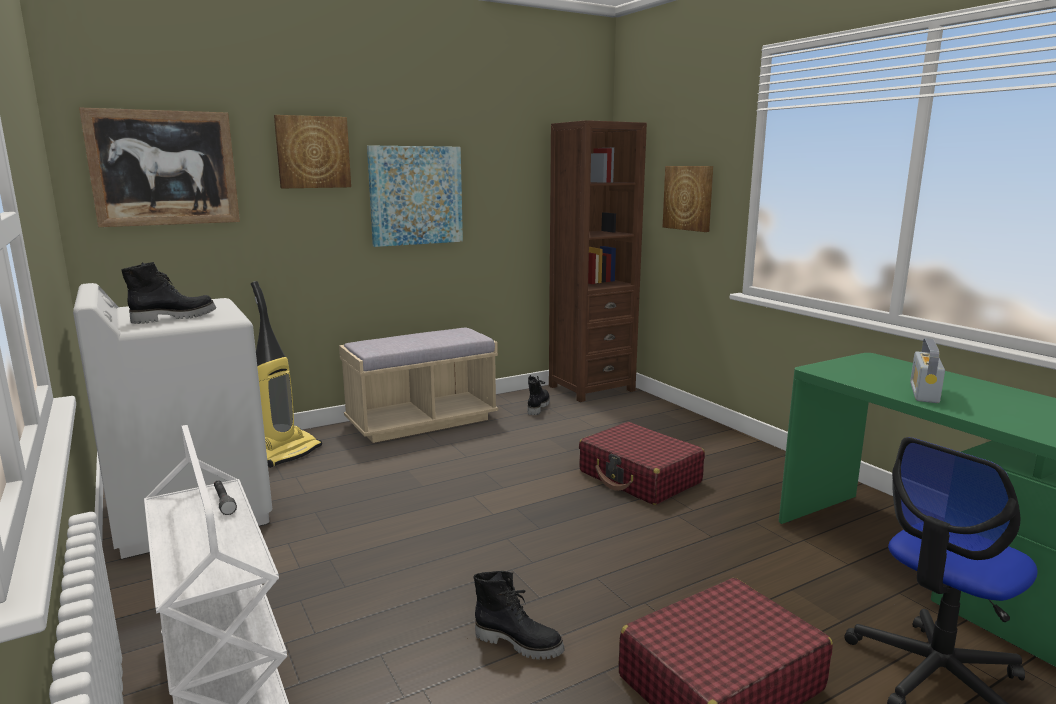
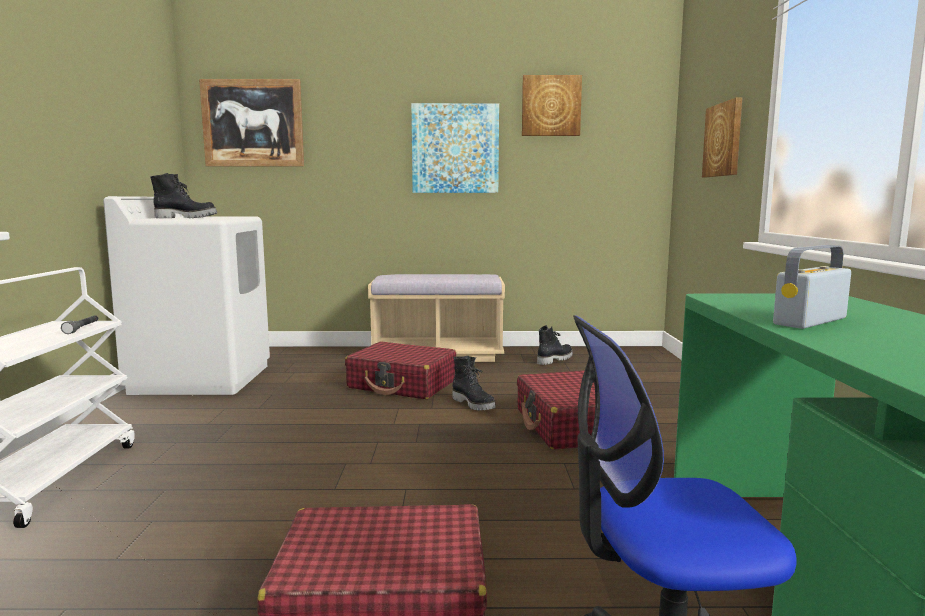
camera: 30 degrees right, 5 degrees down
(286, 453) = (311, 357): vacuum cleaner -> none
(313, 152) = (365, 110): picture -> picture (551, 106)
(438, 466) = (402, 384): none -> red suitcase
(519, 642) = (266, 514): black boot -> black boot (474, 404)
(591, 388) = (630, 354): brown bookcase -> none

